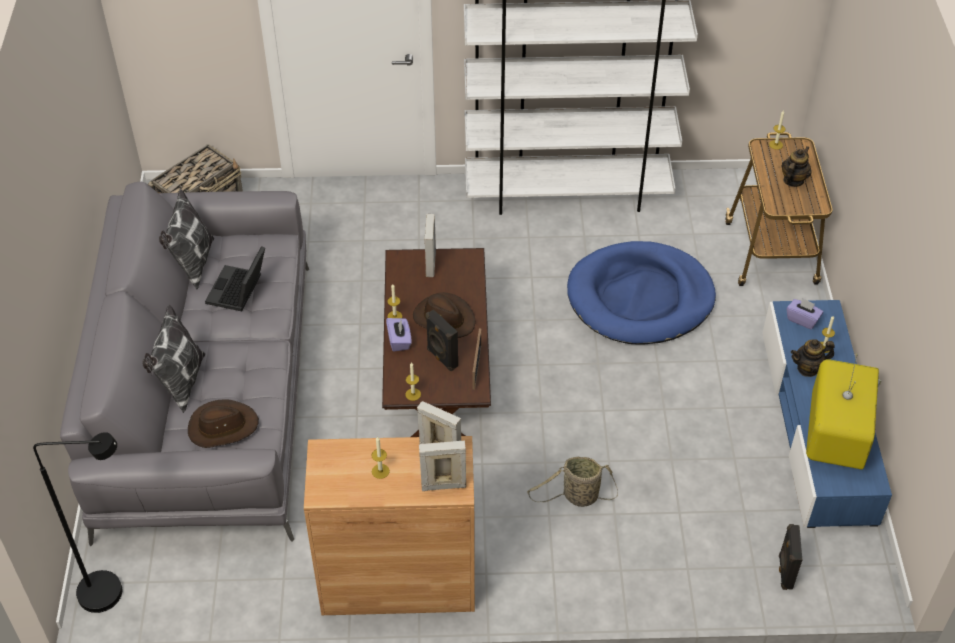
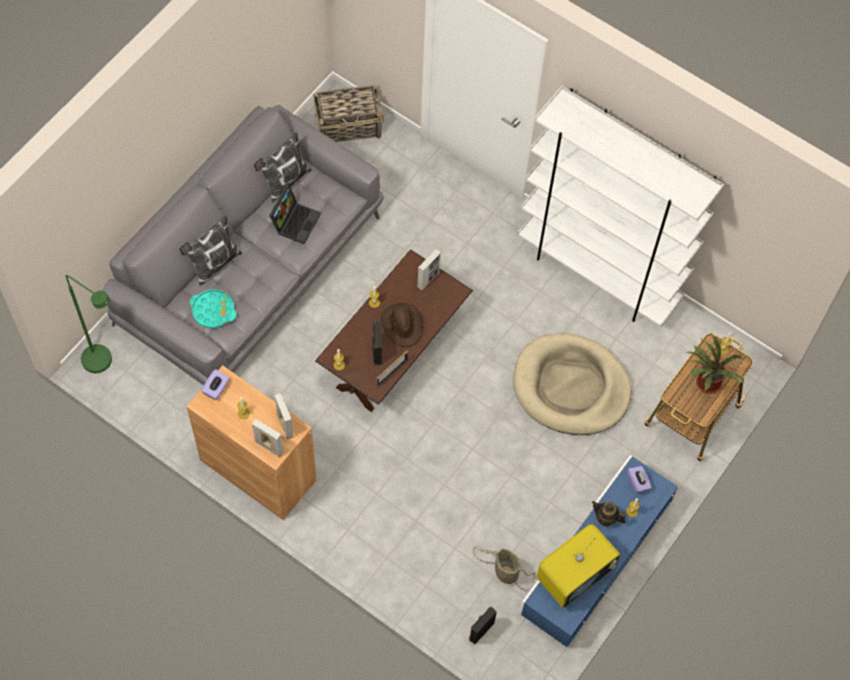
camera: 35 degrees right, 15 degrees up
(113, 591) = (104, 363): black floor lamp -> green floor lamp
(222, 427) = (213, 311): brown hat -> turquoise tray
(238, 291) = (295, 221): laptop -> laptop turned 150 degrees clockwise
(399, 341) = (362, 322): purple tissue box -> purple tissue box (216, 389)
(577, 497) = (404, 494): basket -> basket (504, 572)
(640, 298) = (571, 387): blue dog bed -> beige dog bed
(793, 180) = (706, 384): teapot -> potted plant

